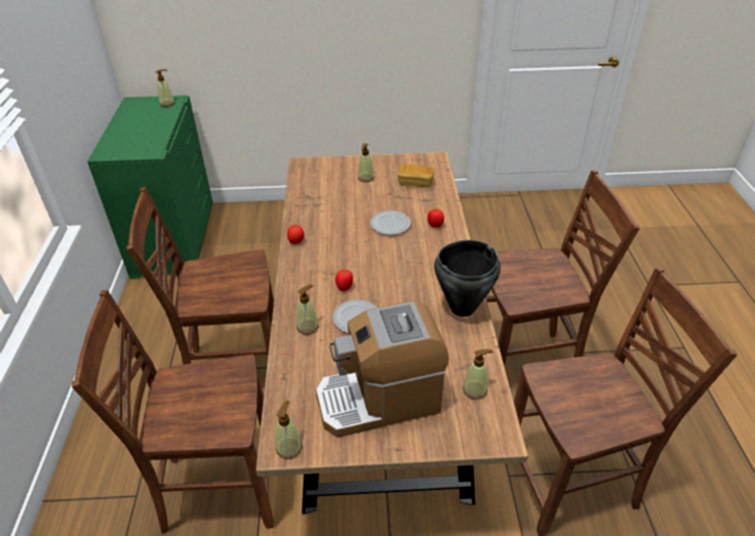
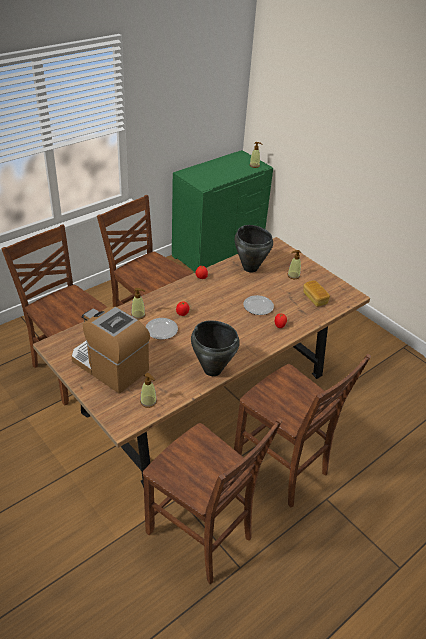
camera: 50 degrees right, 0 degrees up
(289, 448) = (53, 348): soap dispenser -> none
(320, 199) = (250, 267): none -> black cooking pot

